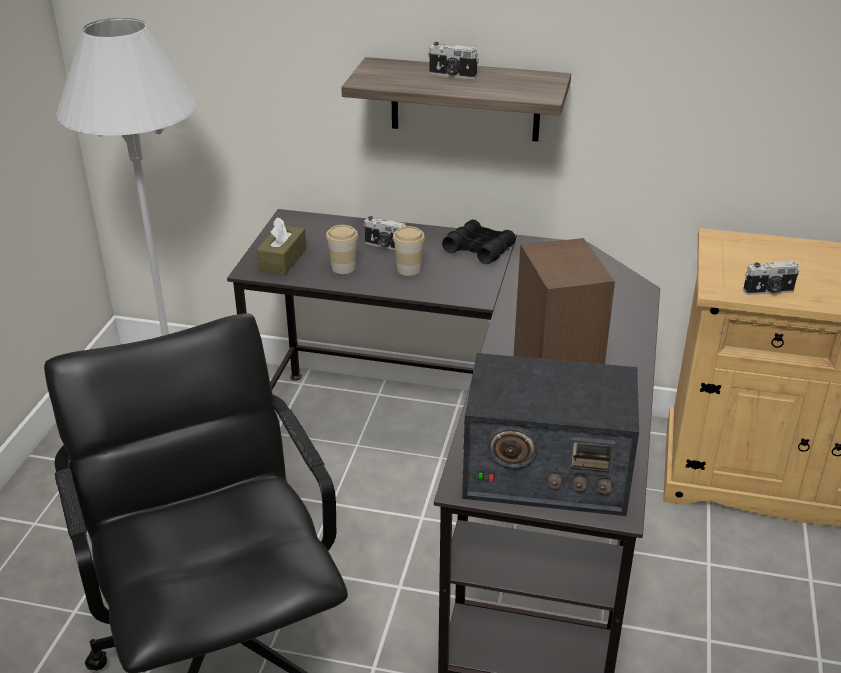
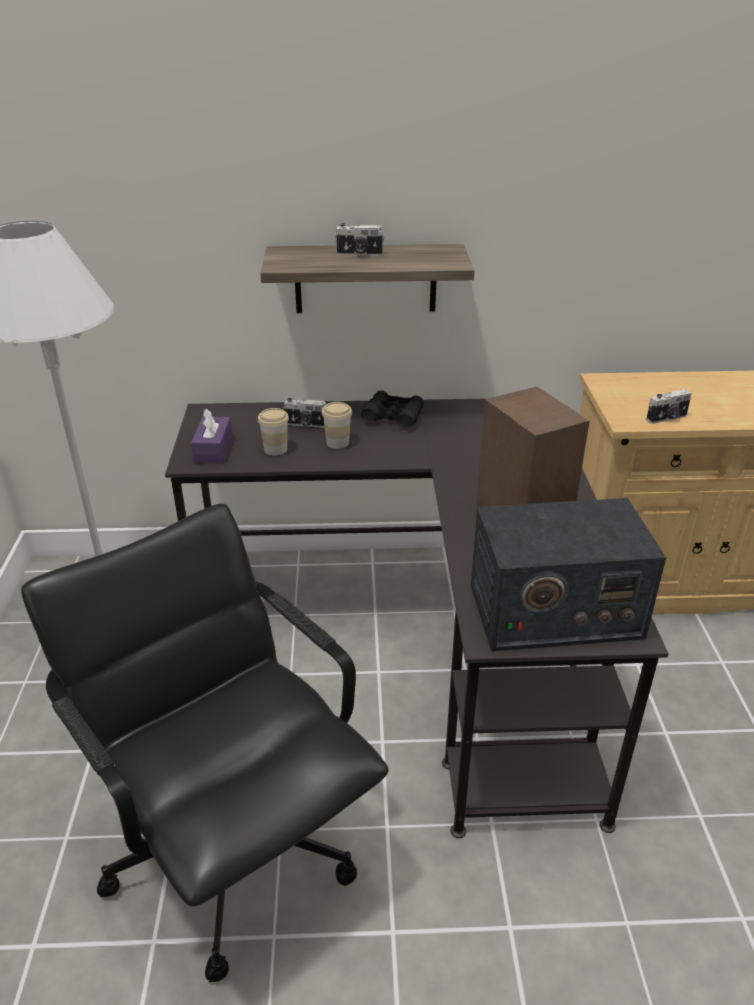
camera: 15 degrees left, 0 degrees up
(282, 259) = (213, 449): brown tissue box -> purple tissue box

